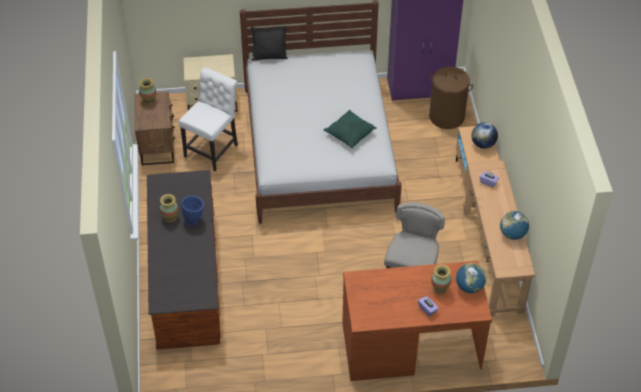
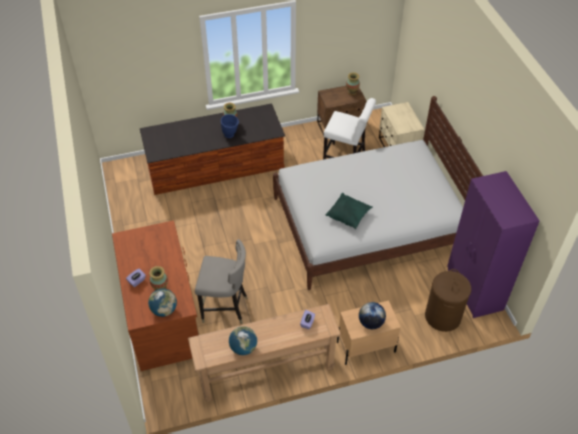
camera: 80 degrees right, 0 degrees up
(269, 57) = (427, 150): black pillow -> none

